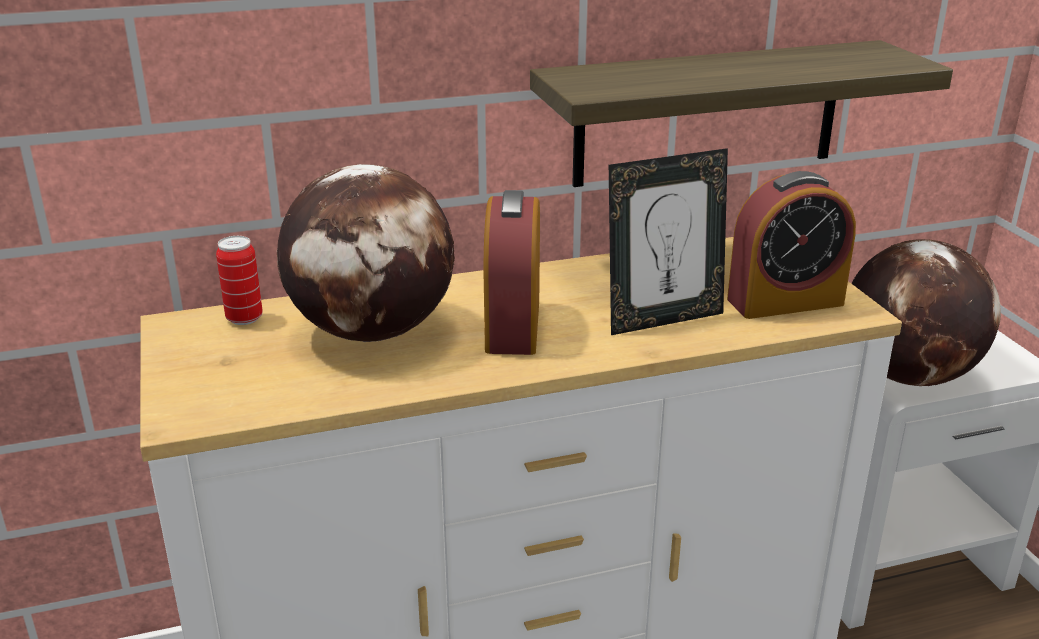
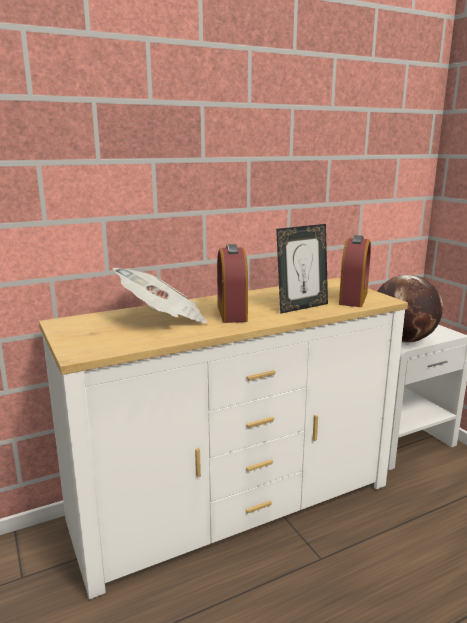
camera: 10 degrees left, 10 degrees down
(244, 318) = (95, 318): can -> none
(373, 331) = (164, 319): globe -> newspaper
(708, 113) = (304, 221): shelf -> none
(785, 301) = (353, 298): alarm clock -> alarm clock turned 45 degrees counterclockwise

